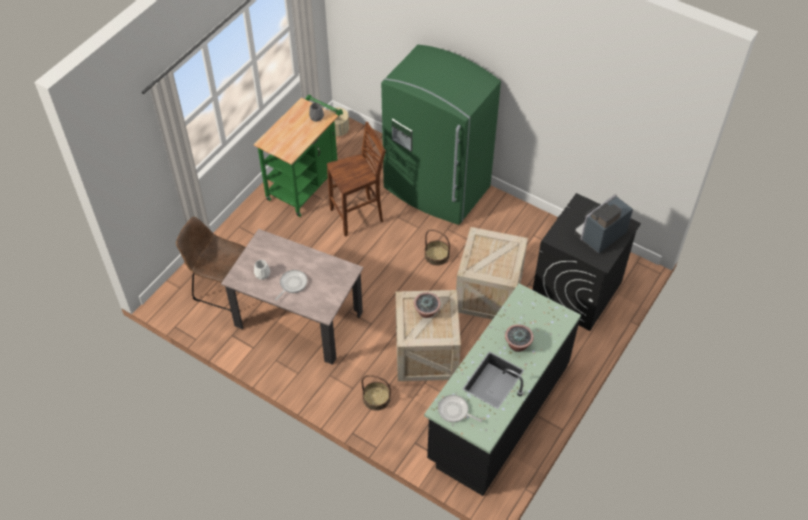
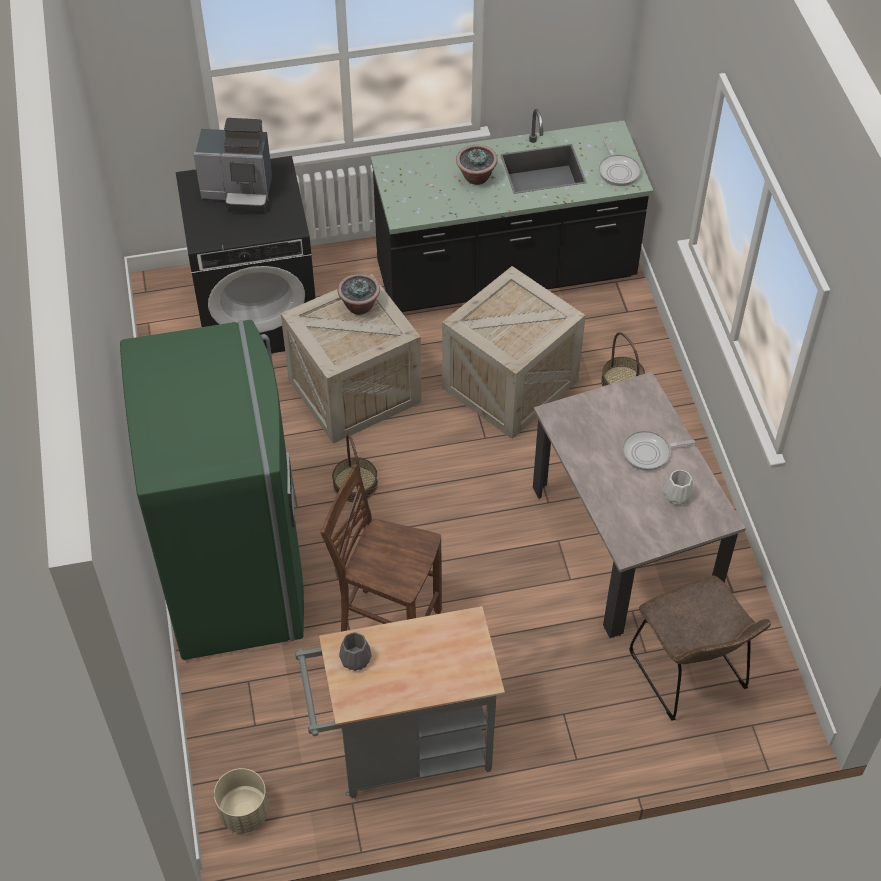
camera: 135 degrees left, 0 degrees up
(306, 183) = (402, 750): green cart -> grey cart
(427, 312) = (507, 324): potted plant -> potted plant (359, 306)

